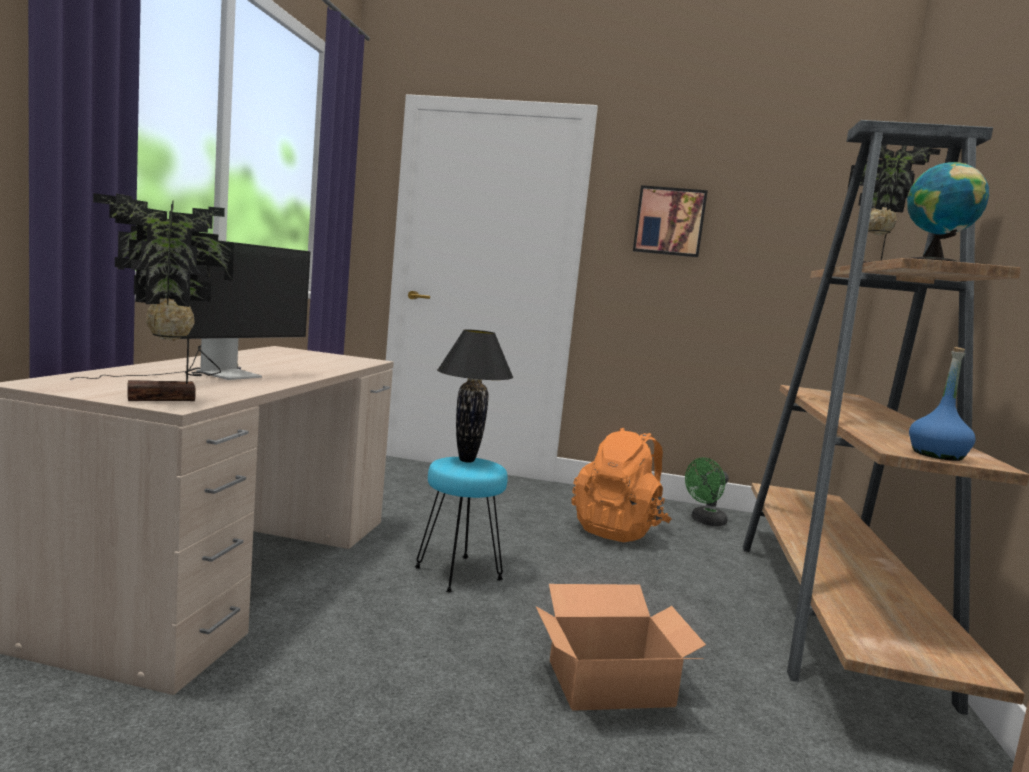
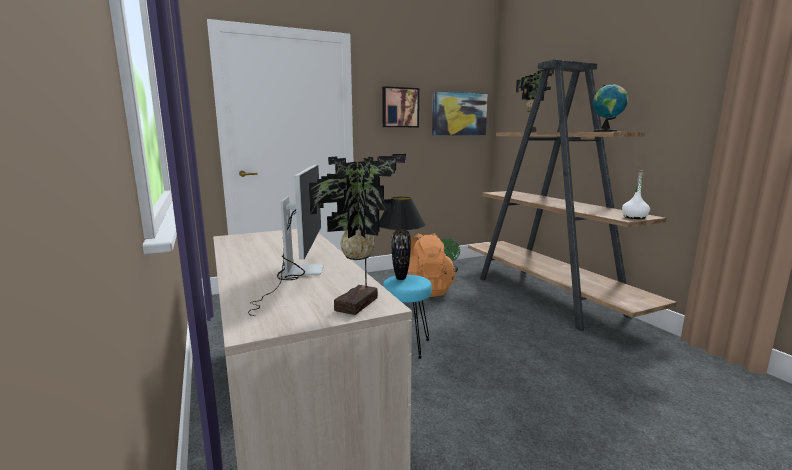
camera: 35 degrees left, 5 degrees up
(612, 684) = (544, 366): cardboard box -> none
(792, 241) = (459, 114): none -> picture
(937, 455) = (634, 217): blue bottle -> white bottle

